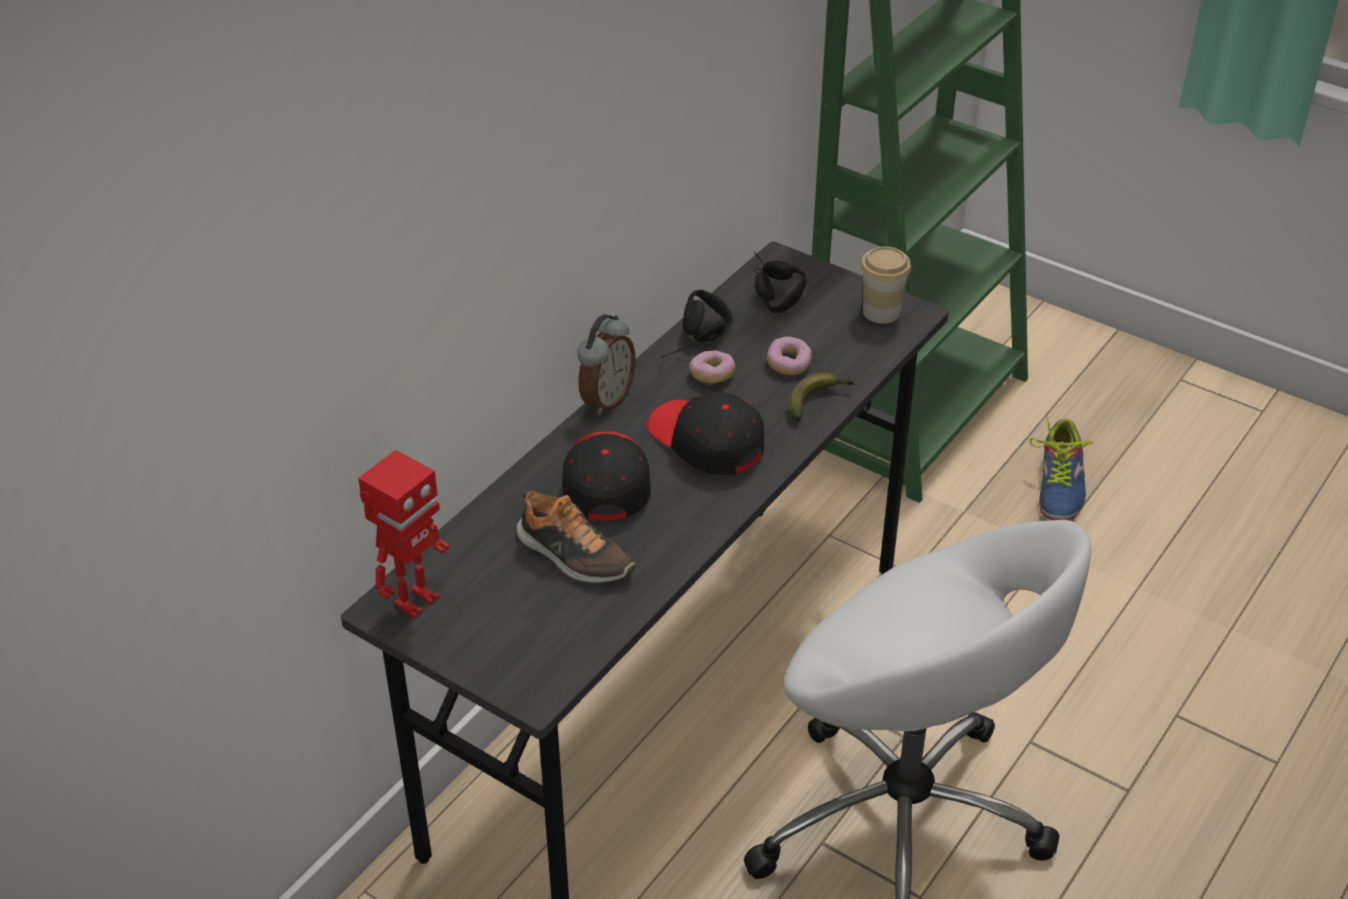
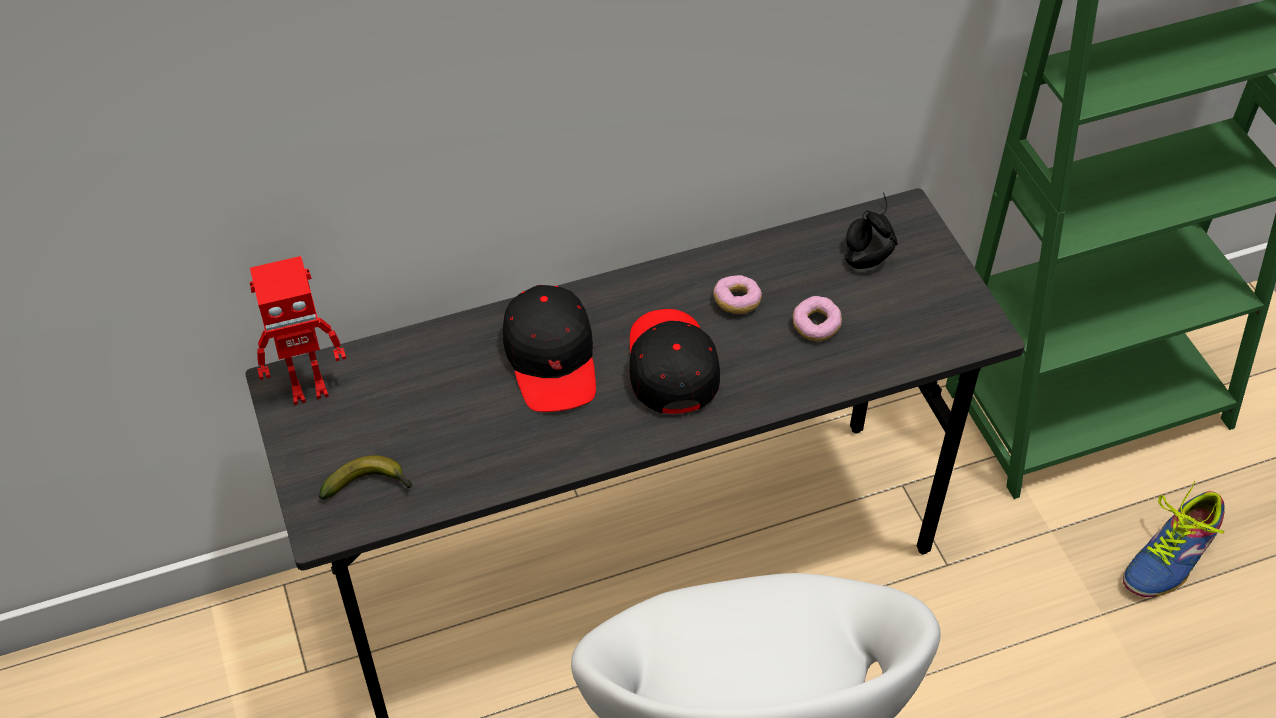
camera: 35 degrees right, 10 degrees up
(573, 556) = (463, 417): shoe -> none
(605, 481) = (552, 359): black cap -> black cap turned 135 degrees clockwise
(606, 399) = (623, 279): alarm clock -> none
(699, 343) = (755, 263): black headphones -> none
(817, 400) = (807, 377): banana -> banana (370, 485)
(881, 312) = (955, 315): cup -> none

